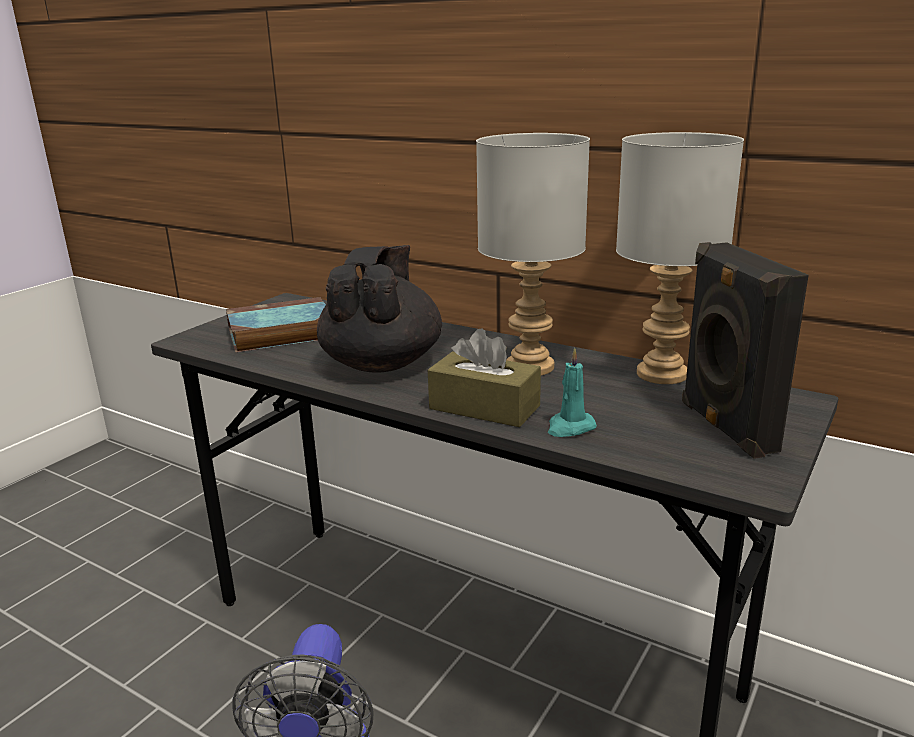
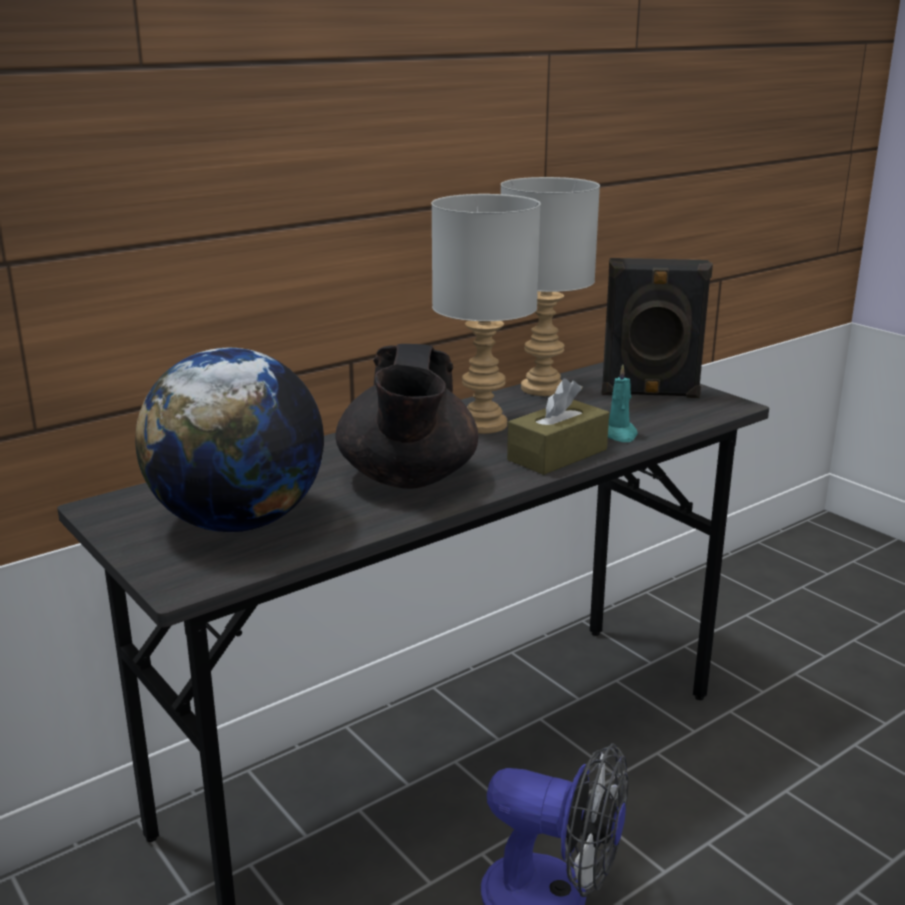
camera: 70 degrees left, 0 degrees up
(279, 333) = (238, 522): book -> globe
(382, 363) = (408, 479): black teapot -> black teapot turned 120 degrees counterclockwise

